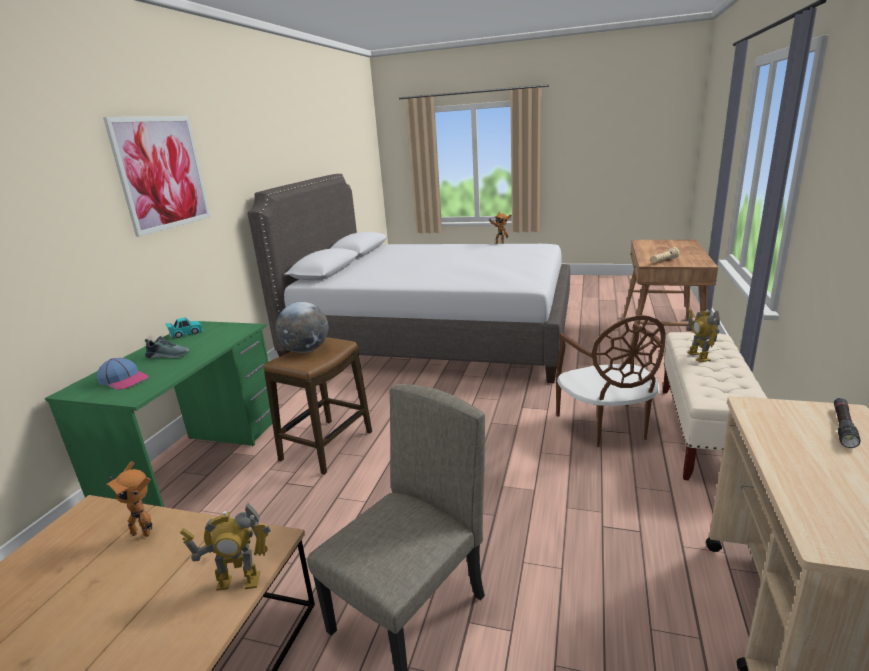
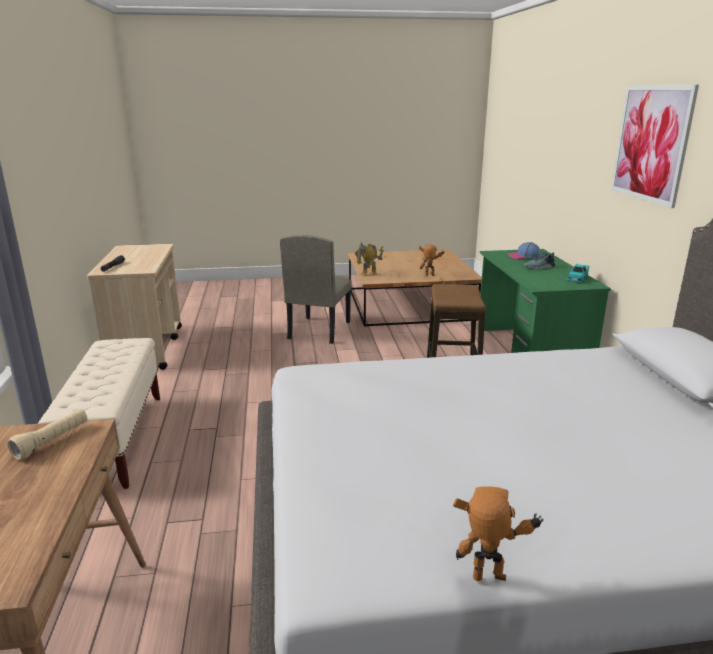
camera: 155 degrees right, 0 degrees up
(306, 350) = (464, 295): globe -> none
(606, 426) = (210, 432): brown chair -> none
(698, 356) = (111, 377): toy robot -> none

